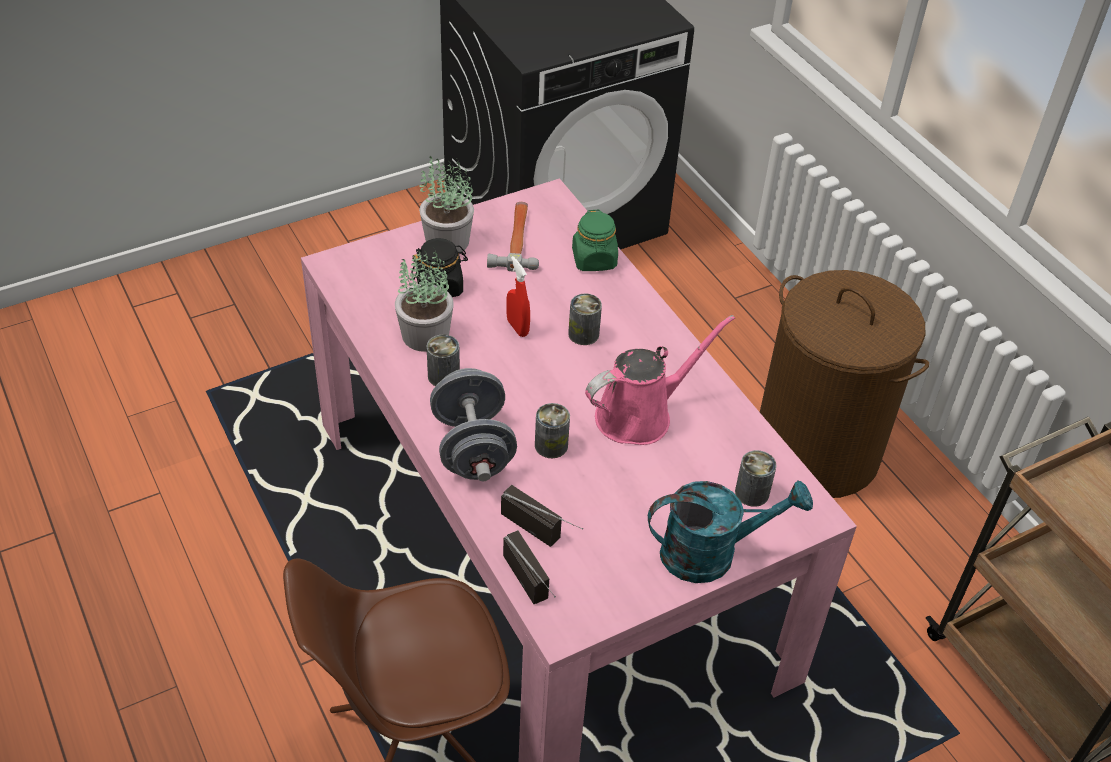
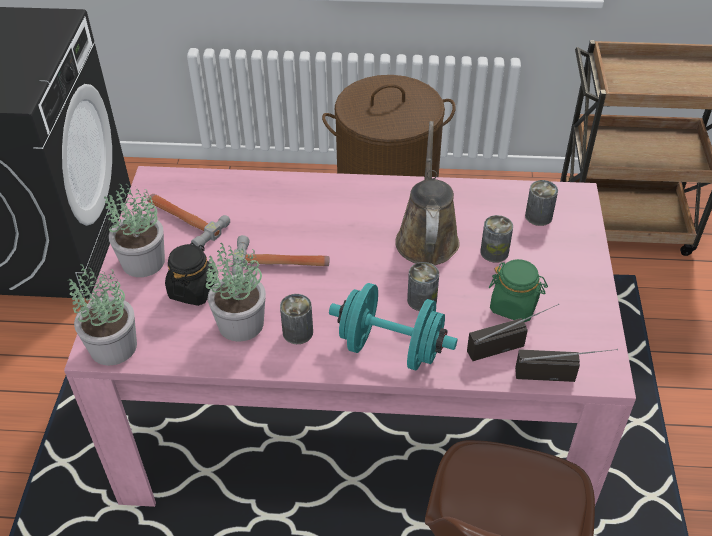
camera: 55 degrees left, 0 degrees up
(342, 271) = (112, 346): none -> potted plant
(473, 448) = (391, 348): grey dumbbell -> turquoise dumbbell
(517, 327) = (281, 263): red spray bottle -> hammer
(583, 334) = (321, 229): can -> can (494, 252)
(594, 260) = (247, 188): green jar -> green jar (514, 305)
(640, 415) = (427, 237): pink watering can -> brown watering can
(712, 552) = (580, 261): turquoise watering can -> none

